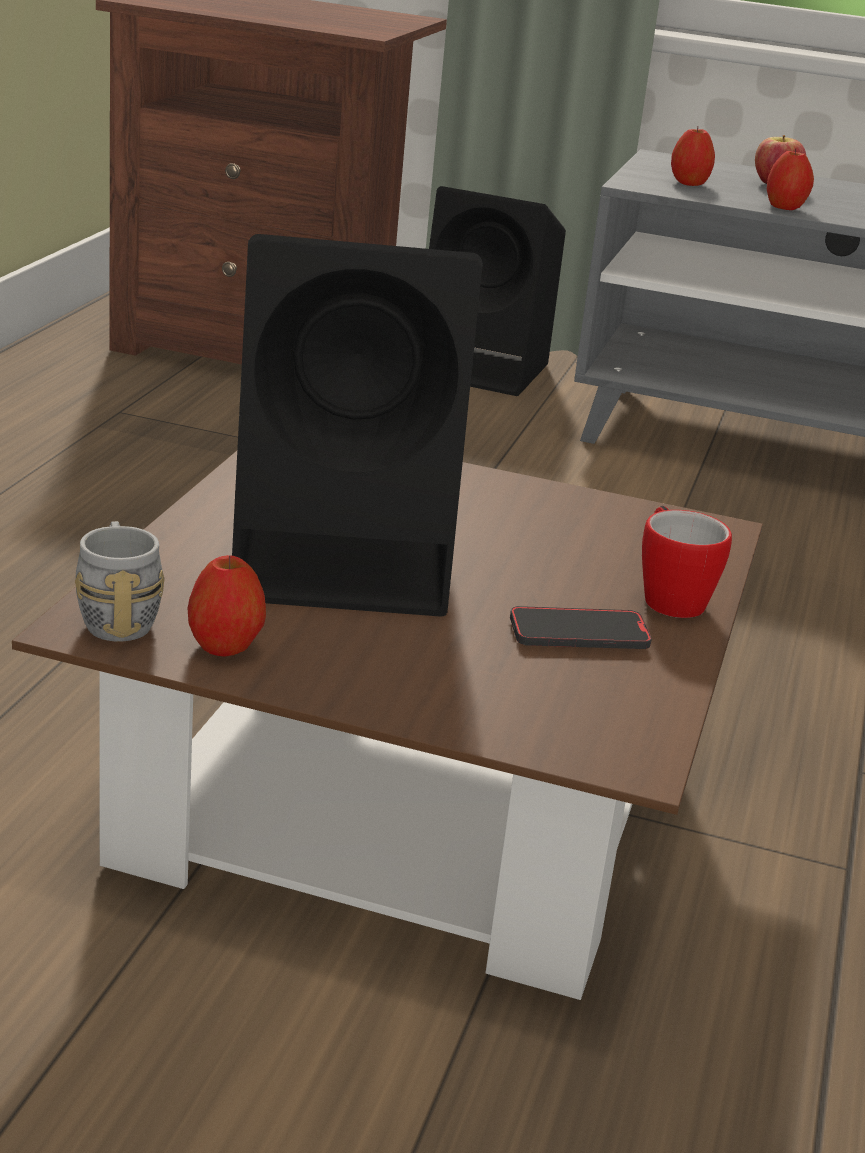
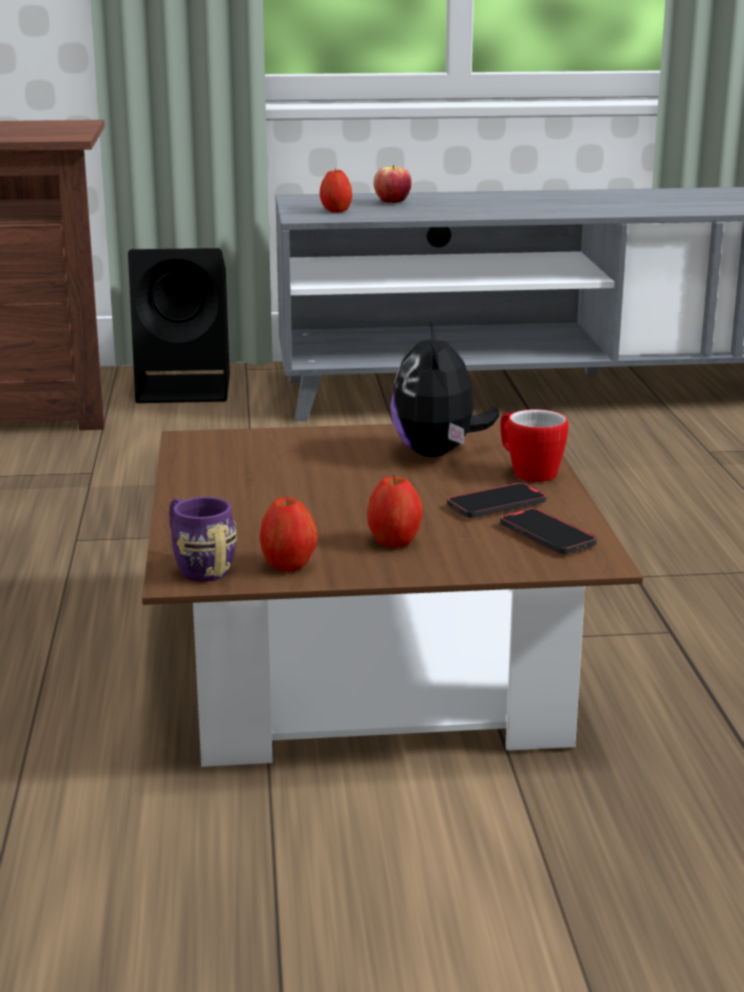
camera: 20 degrees left, 5 degrees down
(118, 616) = (197, 566): grey mug -> purple mug
(350, 561) = (312, 499): black speaker -> none
(574, 539) = (438, 453): none -> plush toy
(603, 701) = (547, 535): none -> phone
(785, 207) = (415, 215): apple -> apple (394, 542)

